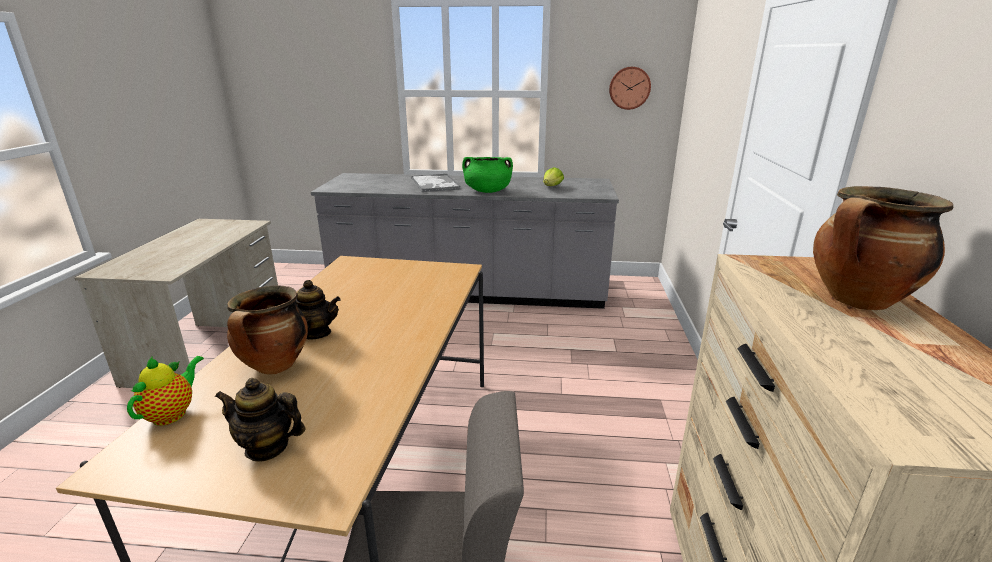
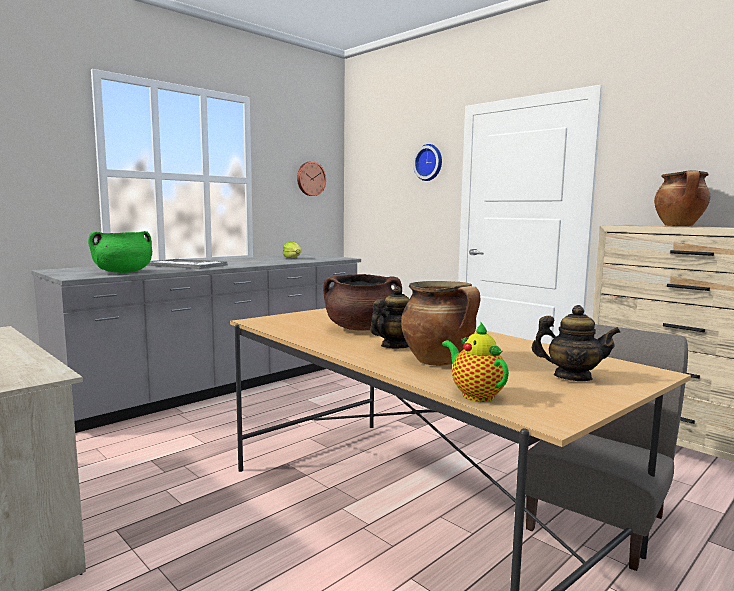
camera: 50 degrees left, 15 degrees down
(267, 447) = (572, 377): teapot -> teapot turned 120 degrees counterclockwise
(368, 301) = (362, 329): none -> brown cooking pot
(487, 191) = (255, 263): green cooking pot -> green cooking pot (123, 272)
(730, 79) = (429, 162): none -> wall clock

